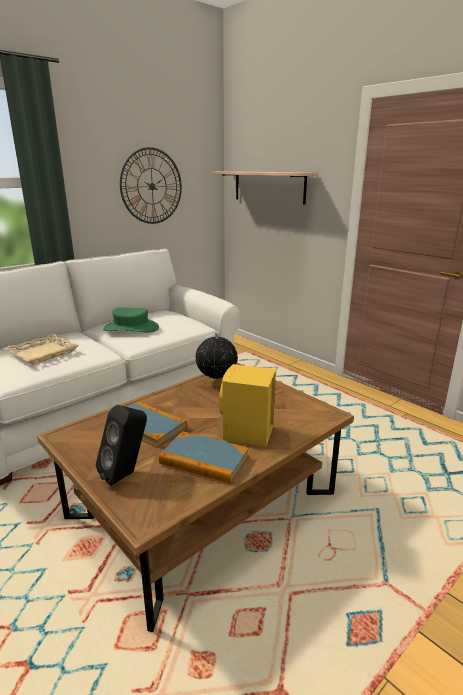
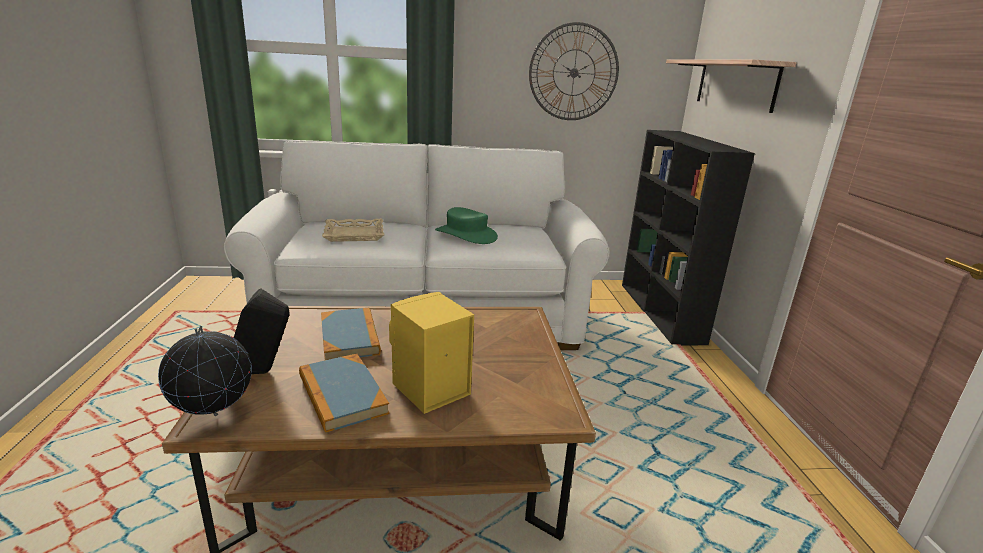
camera: 35 degrees right, 0 degrees up
(216, 382) = (485, 320): globe -> globe (214, 415)
(250, 349) = (661, 312): none -> black bookcase

